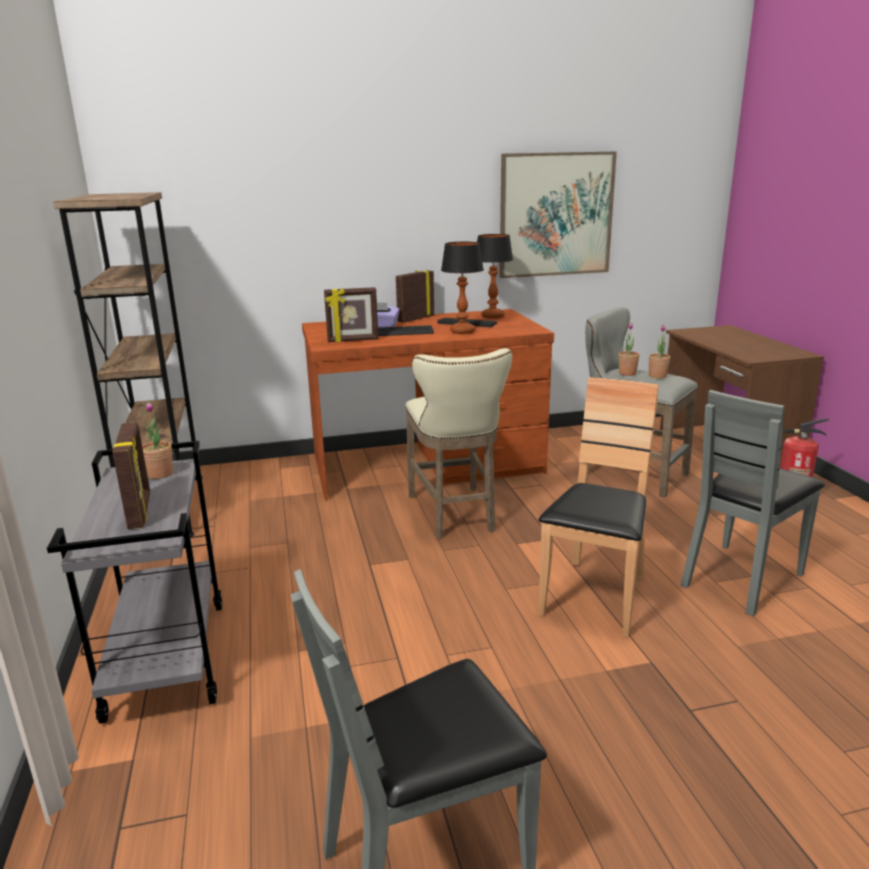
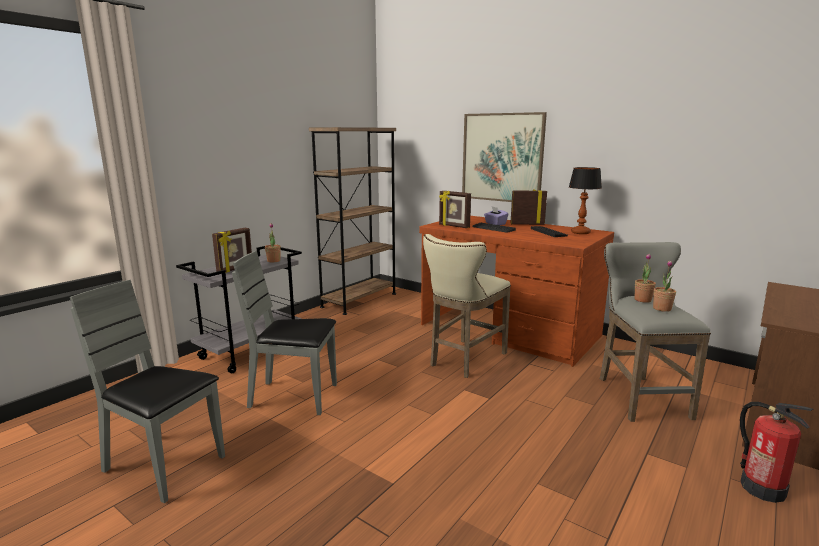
camera: 50 degrees right, 5 degrees down
(463, 331) = (527, 235): table lamp -> none
(556, 215) = (667, 157): picture -> picture (502, 157)
(595, 597) = (441, 437): brown chair -> none
(740, 578) = (562, 494): grey chair -> grey chair (294, 397)

